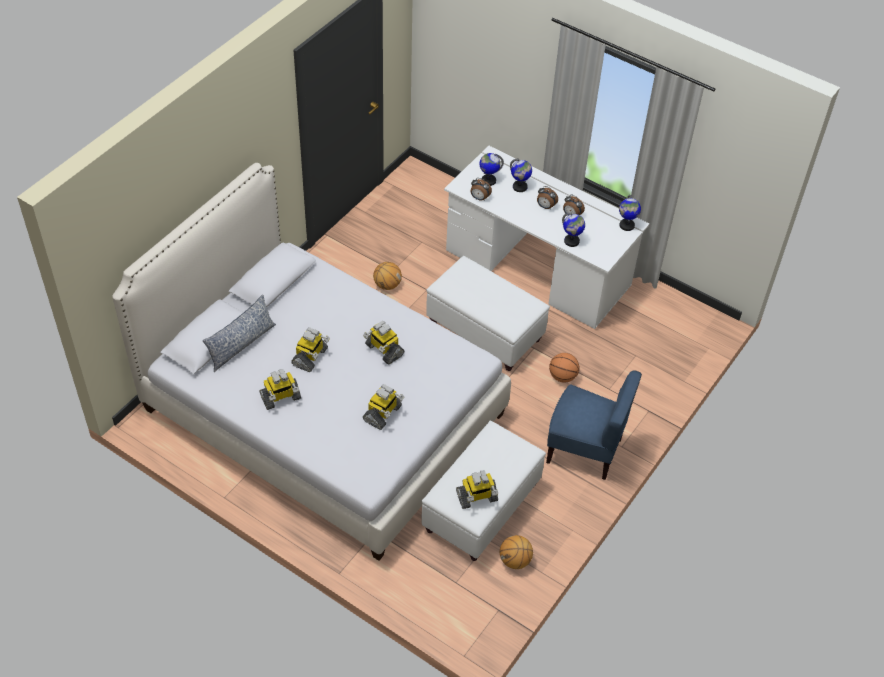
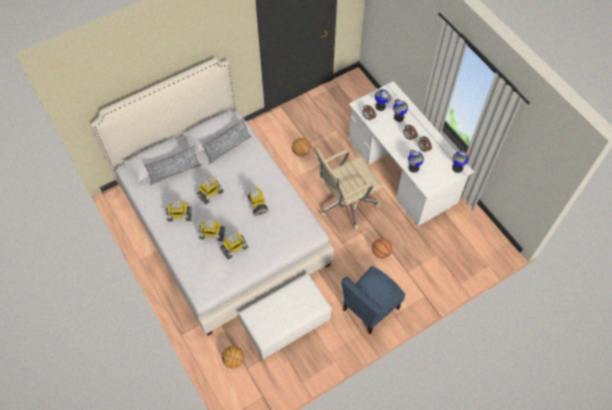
camera: 25 degrees right, 10 degrees up
(302, 292) = (228, 147): none -> pillow
(476, 497) = (272, 324): toy robot -> toy robot (212, 234)
(484, 331) = (346, 203): white ottoman -> beige office chair
(515, 560) = (289, 368): basketball -> basketball (233, 360)
(584, 450) = (370, 308): blue chair -> blue chair turned 90 degrees clockwise

